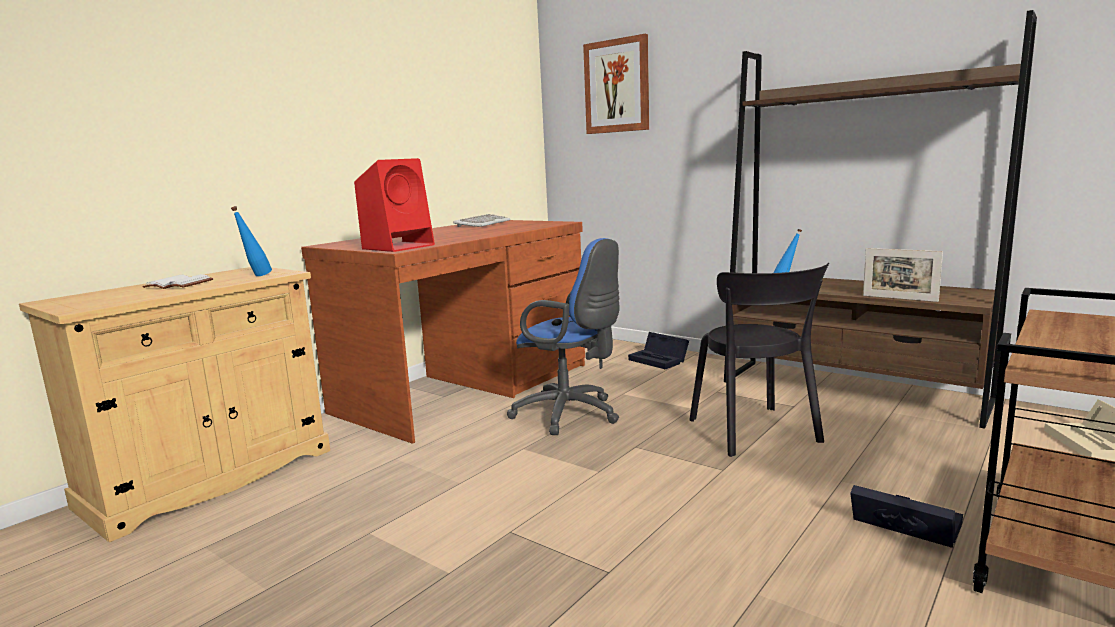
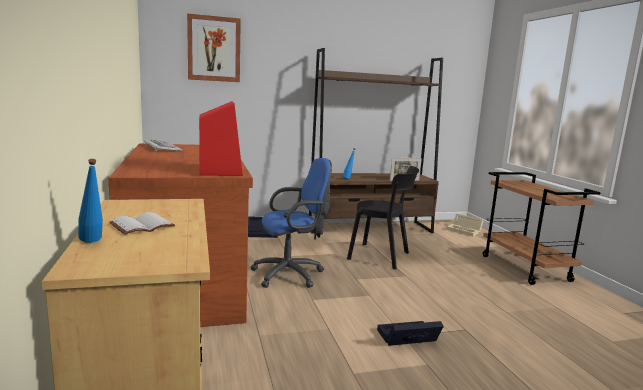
camera: 55 degrees left, 0 degrees up
(256, 276) = (178, 208): blue bottle -> blue bottle (93, 243)
(901, 525) = (483, 273): black storage box -> black storage box (406, 338)

